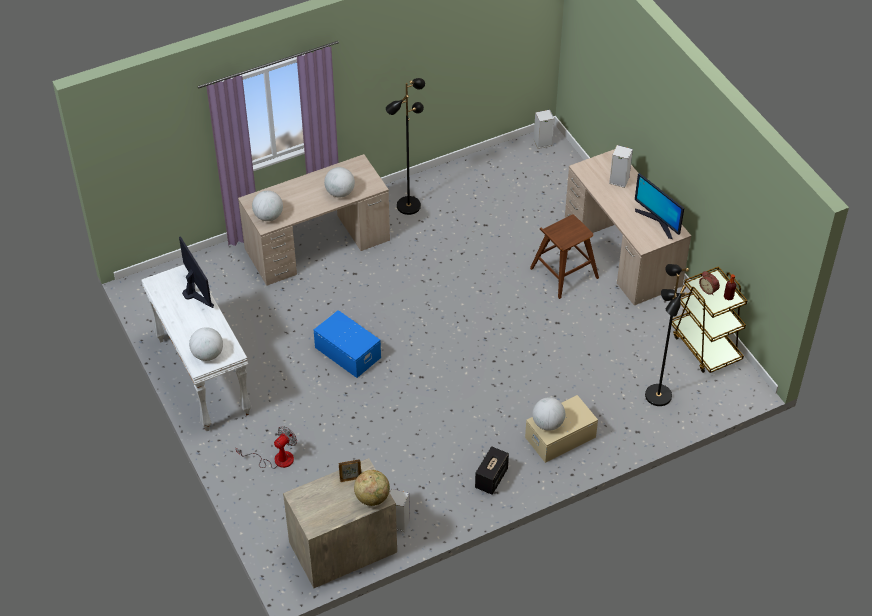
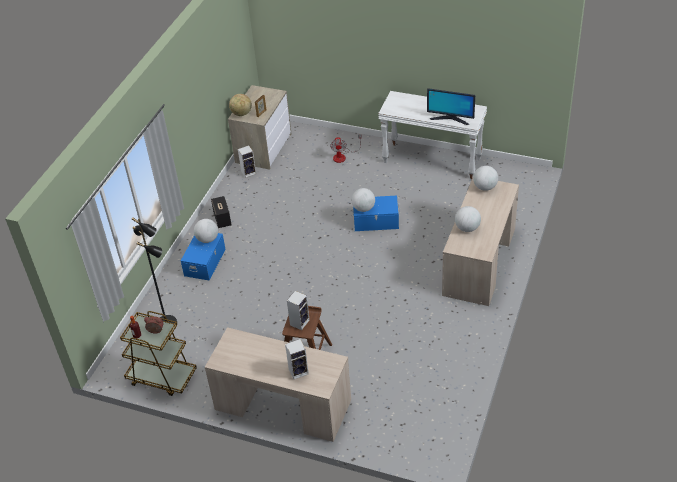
camera: 140 degrees right, 5 degrees down
(207, 354) = (399, 101): globe -> globe (363, 208)
(408, 205) = (463, 326): black floor lamp -> none
(542, 143) = (438, 450): speaker -> speaker (299, 322)
(559, 437) = (205, 262): beige storage box -> blue storage box
(658, 221) = (238, 360): monitor -> none

